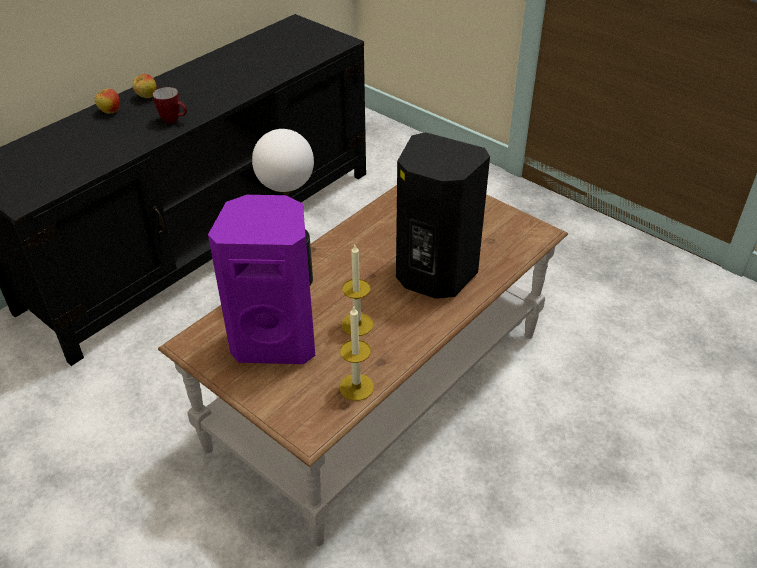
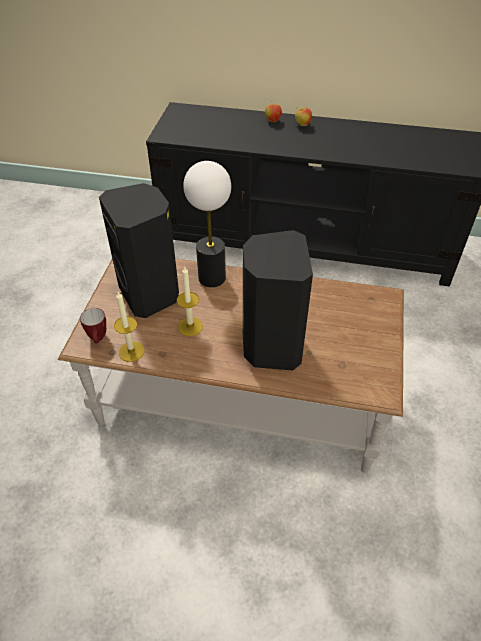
camera: 60 degrees right, 5 degrees up
(174, 120) = (289, 146): mug -> mug (98, 339)
(276, 340) = (150, 295): purple speaker -> black speaker

